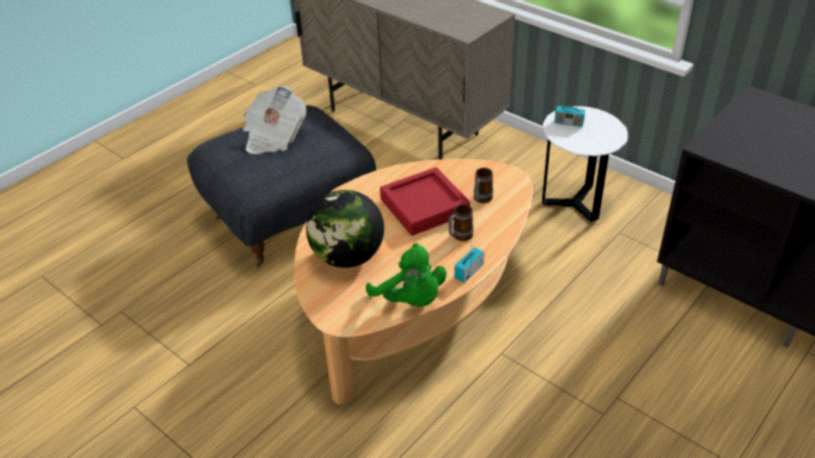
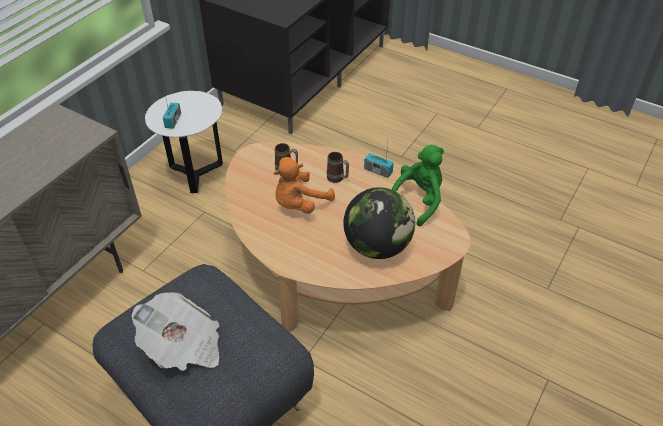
camera: 100 degrees left, 5 degrees up
(424, 206) = (300, 204): red tray -> orange plush toy

